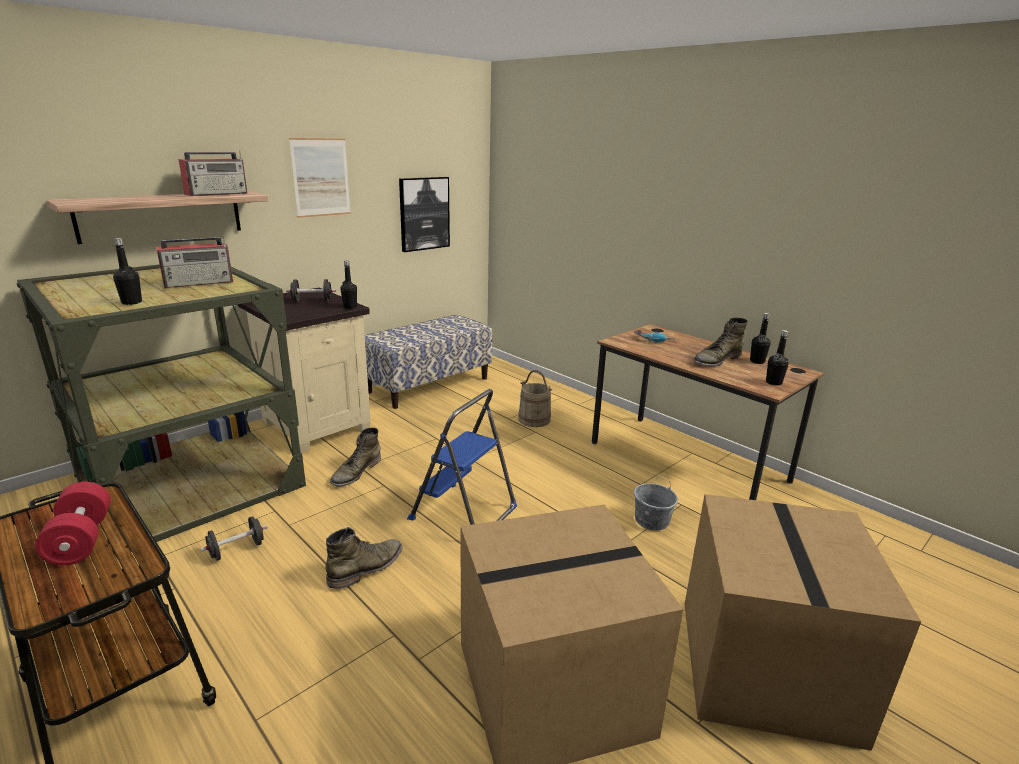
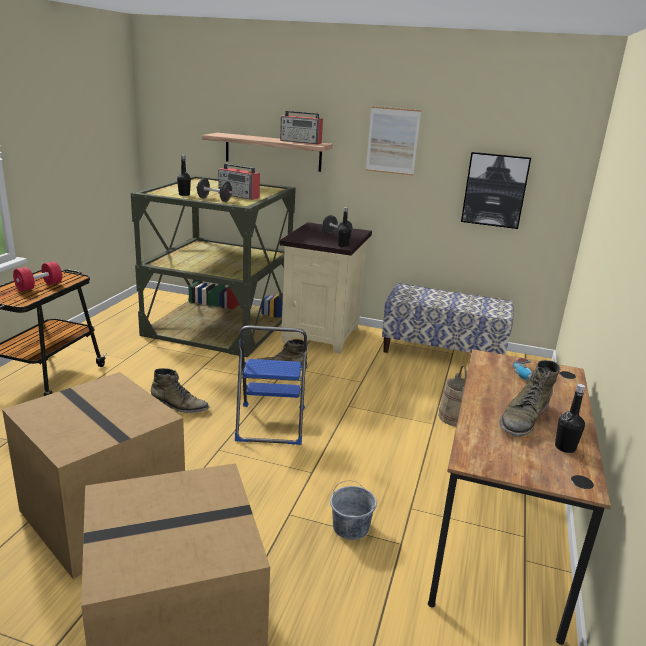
camera: 60 degrees right, 0 degrees up
(237, 550) = (167, 362): black dumbbell -> black dumbbell (214, 199)
(716, 360) = (523, 418): green boot -> green boot turned 75 degrees counterclockwise
(773, 382) = (503, 462): black bottle -> none

